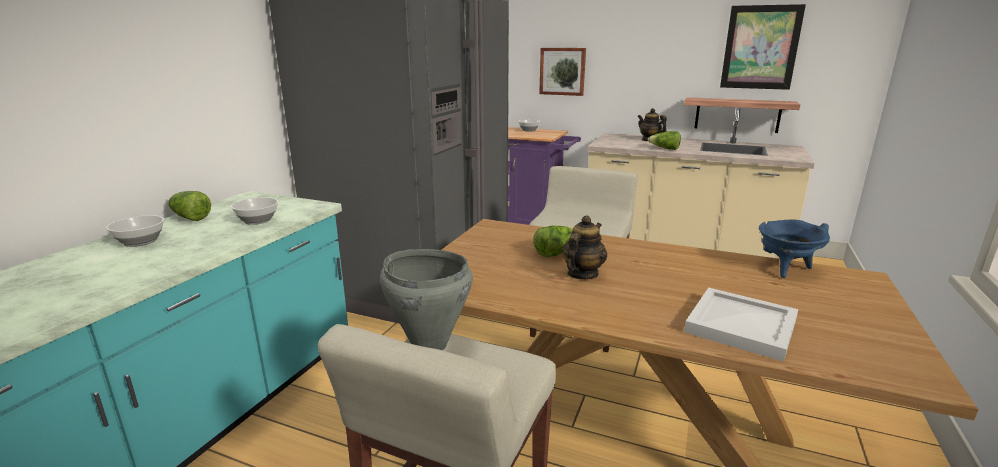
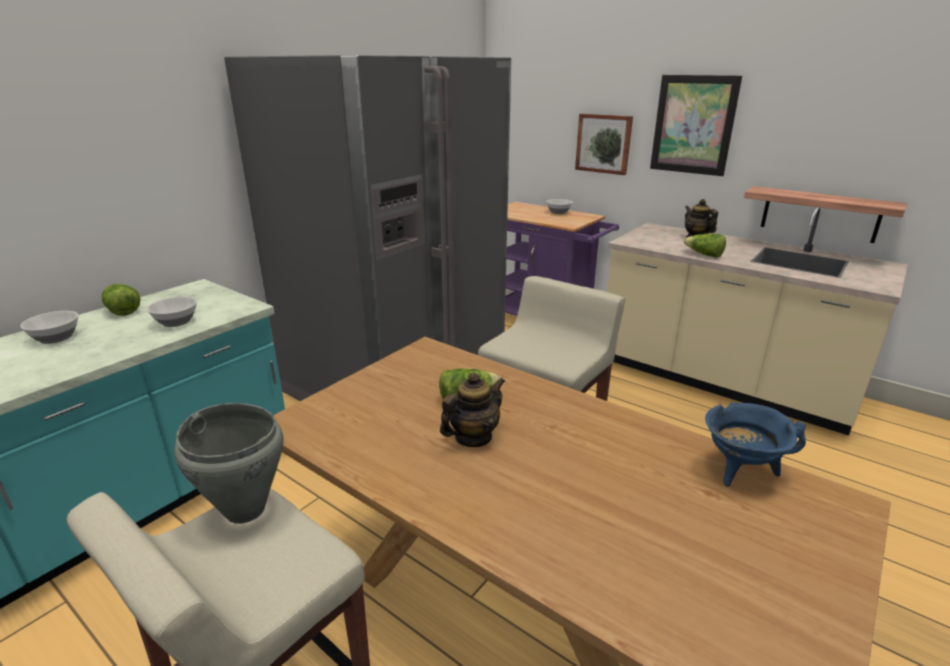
camera: 15 degrees right, 5 degrees up
(739, 325) = (607, 556): white tray -> none
(760, 47) = (861, 126): picture -> picture (693, 125)

